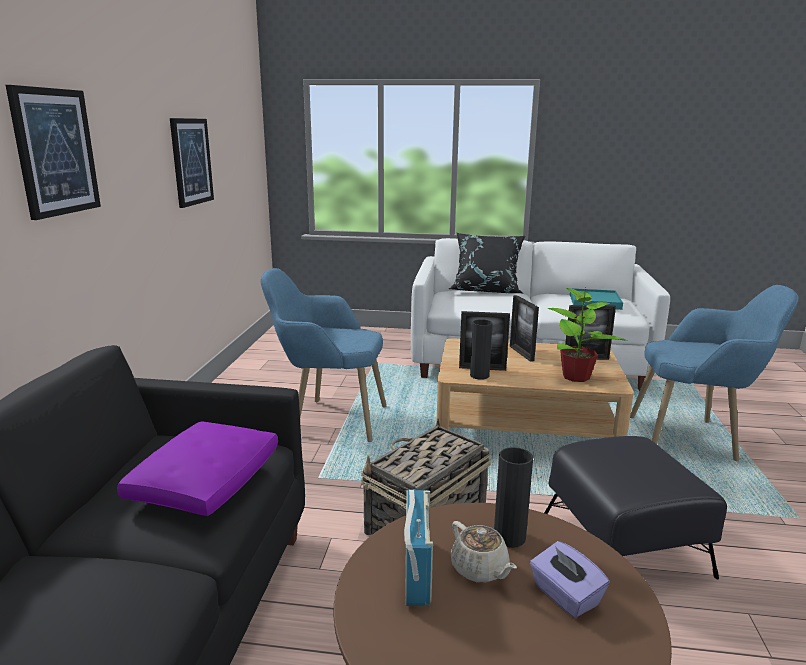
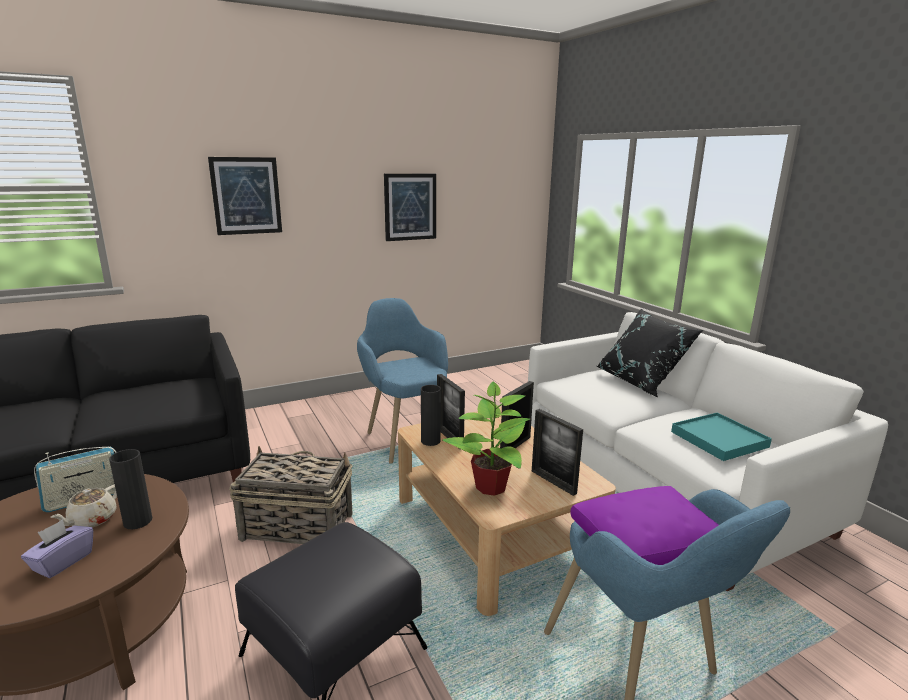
camera: 55 degrees right, 0 degrees up
(206, 482) = (146, 404): purple pillow -> purple pillow (646, 543)

